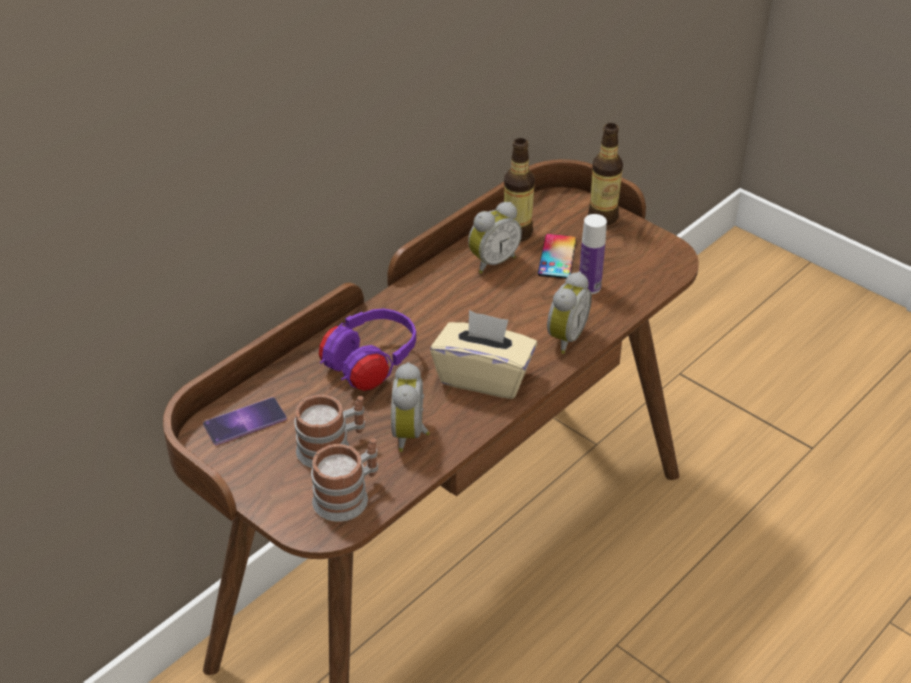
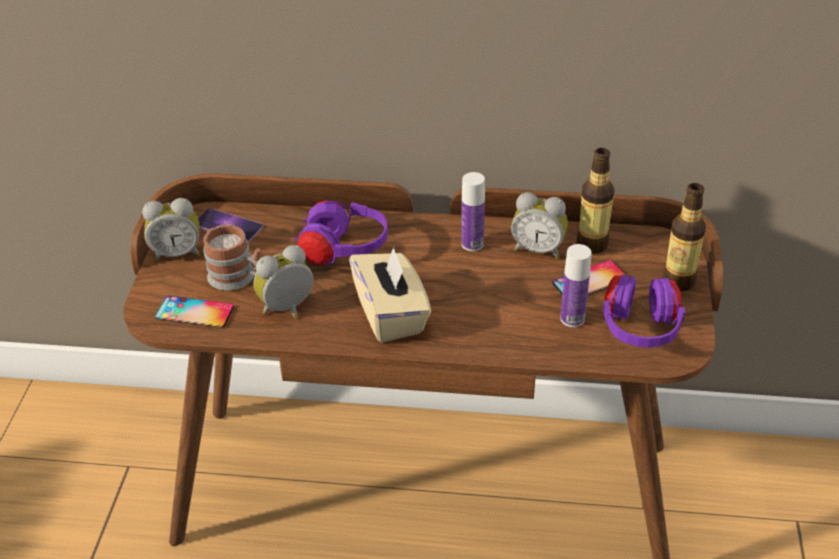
camera: 55 degrees right, 0 degrees up
(348, 496) = (195, 312): mug -> phone
(446, 291) = (472, 244): none -> bottle
(564, 337) = (488, 335): alarm clock -> alarm clock (177, 253)
(635, 263) = (639, 330): none -> purple headphones

